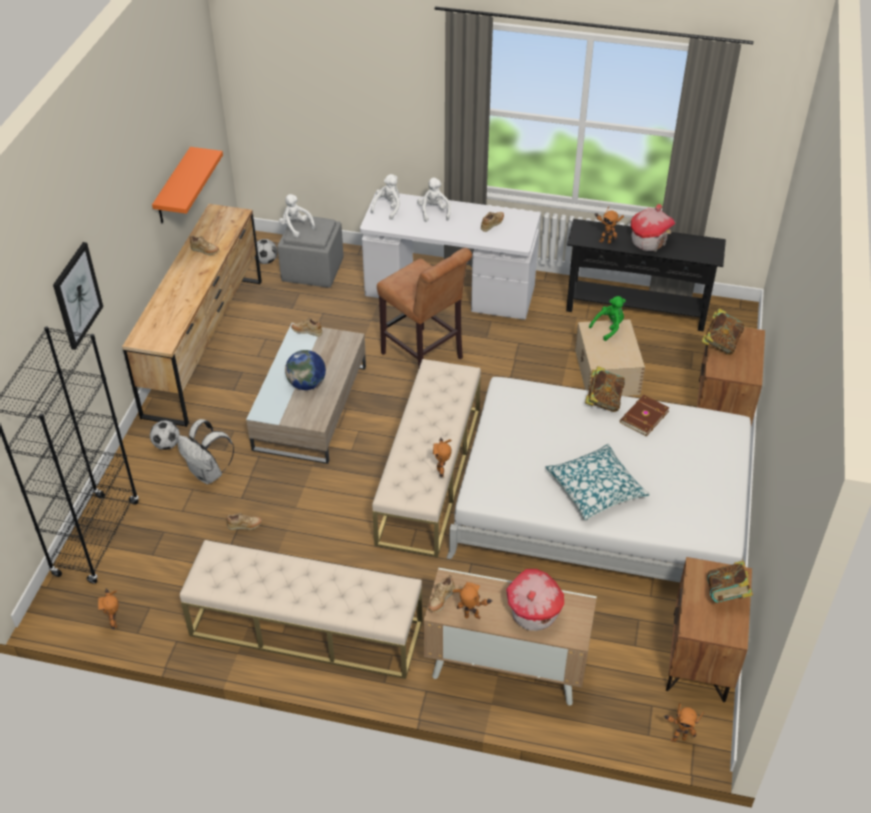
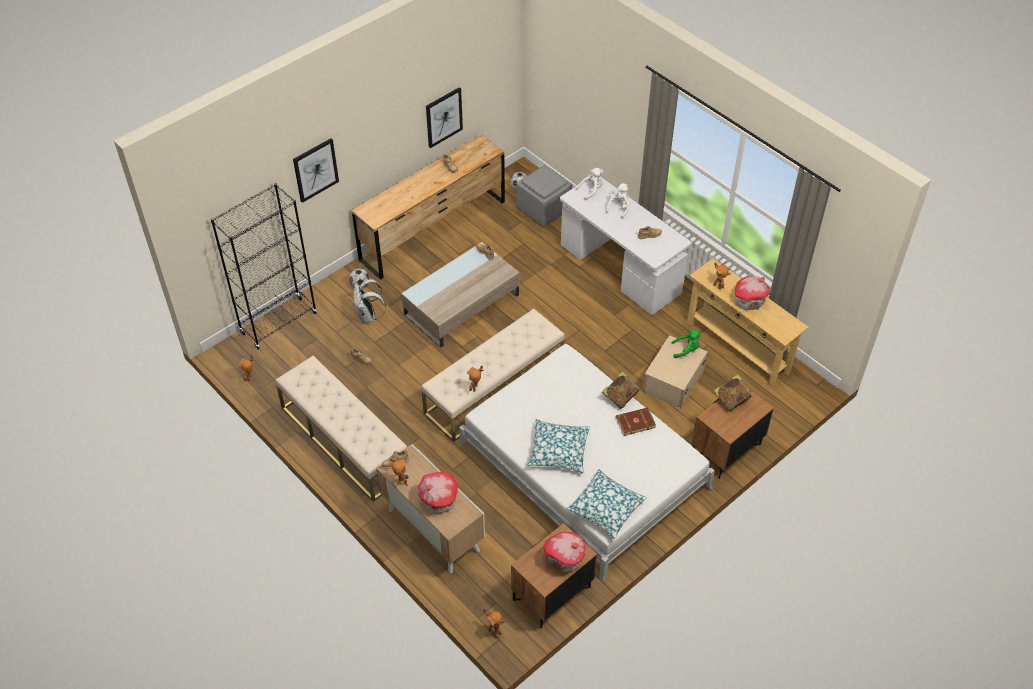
camera: 35 degrees right, 5 degrees up
(173, 187) = (443, 117): orange shelf -> picture
(295, 227) = (536, 174): white plush toy -> none
(307, 384) = (455, 289): globe -> none
(425, 358) = (561, 308): brown stool -> none
(636, 310) = (738, 347): black console table -> beige console table
(704, 519) = (606, 508): none -> pillow
(726, 594) = (564, 559): book -> toy house

